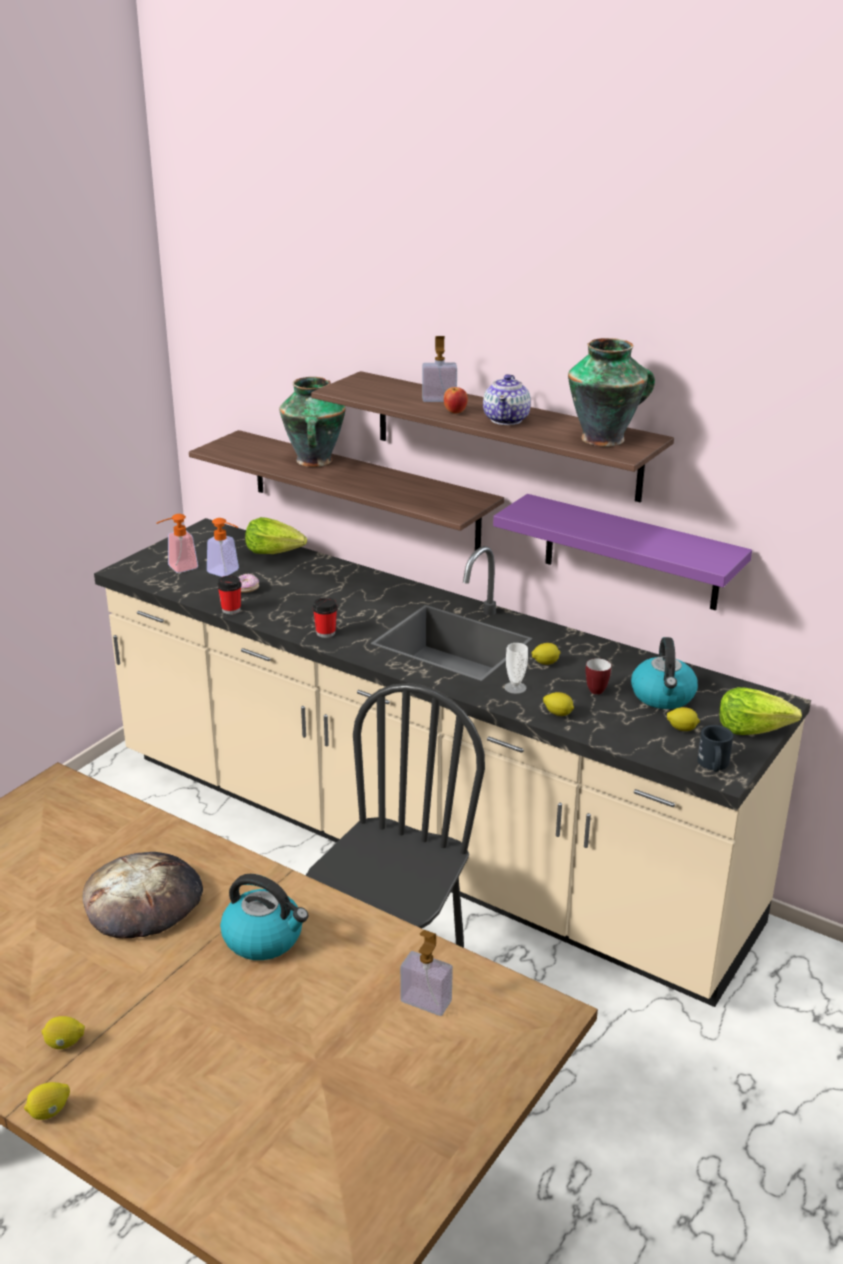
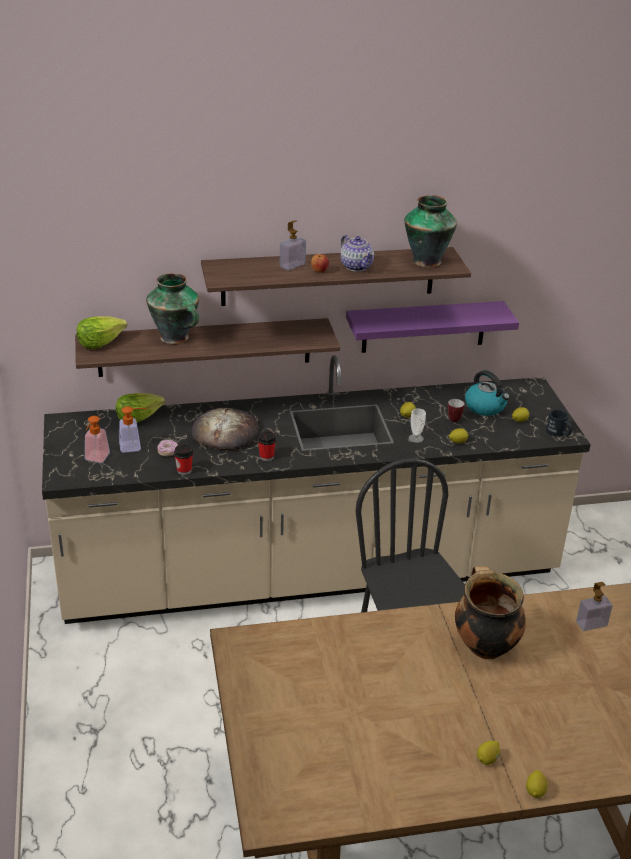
camera: 45 degrees left, 5 degrees up
(143, 900) = (398, 668): bread -> bread (225, 432)
(264, 938) = (484, 645): kettle -> cooking pot
(752, 729) = (545, 405): lettuce -> lettuce (100, 342)

